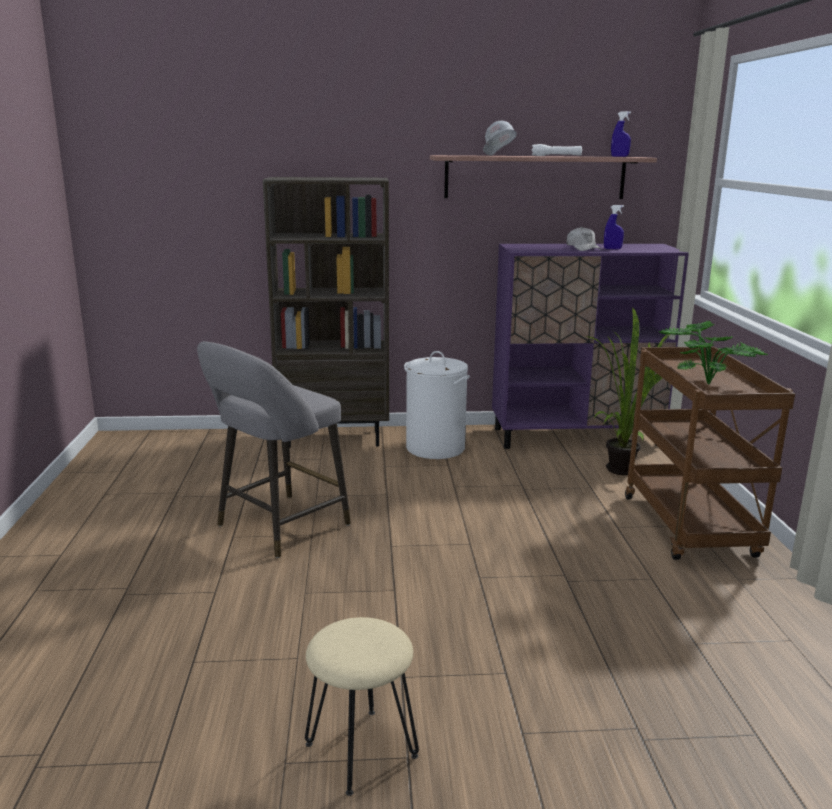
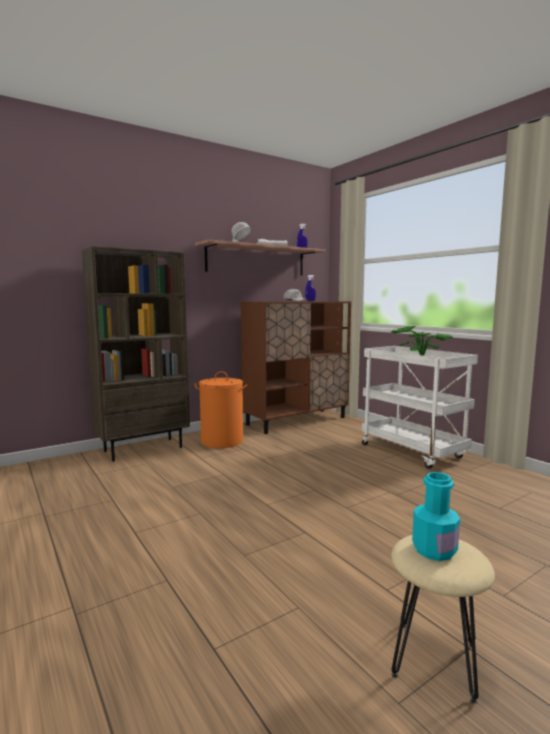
camera: 30 degrees left, 10 degrees down
(277, 528) = (167, 515): grey stool -> none
(355, 637) = (434, 550): none -> turquoise bottle
(435, 448) = (221, 441): white laundry basket -> orange laundry basket
(576, 437) = (297, 421): purple cabinet -> brown cabinet
(623, 468) = (341, 431): potted plant -> none
(691, 528) = (413, 452): brown cart -> white cart

